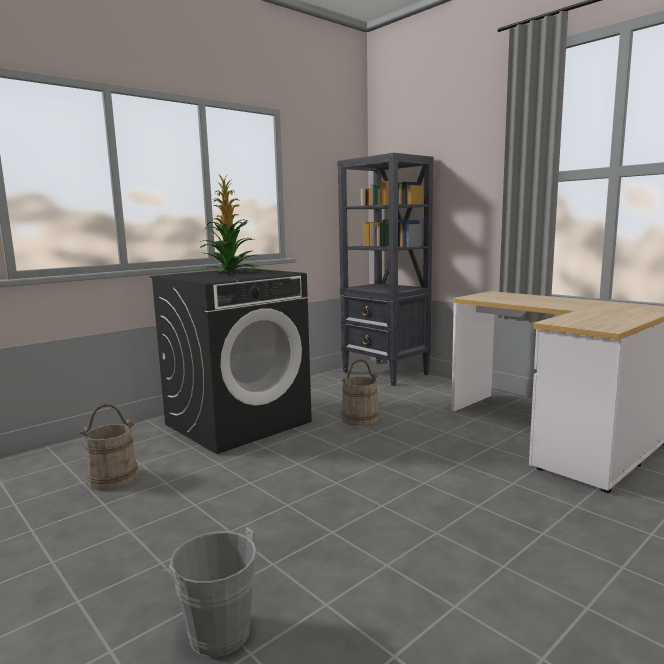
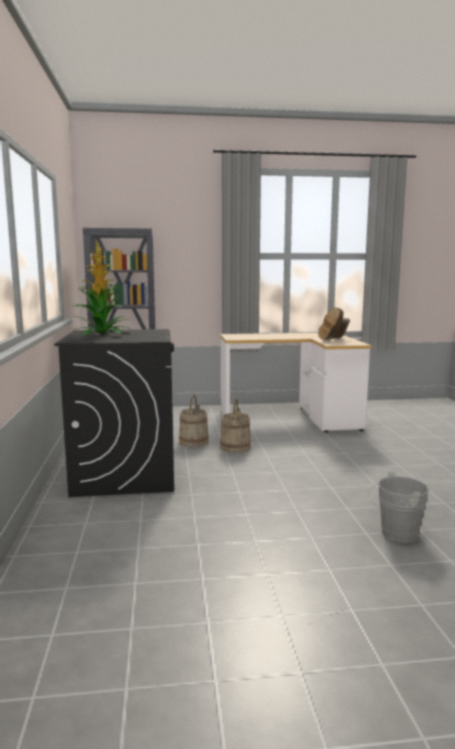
camera: 55 degrees left, 0 degrees up
(113, 478) = (153, 534): beige bucket -> beige bucket (235, 447)
(594, 317) = (334, 340): none -> brown boot

